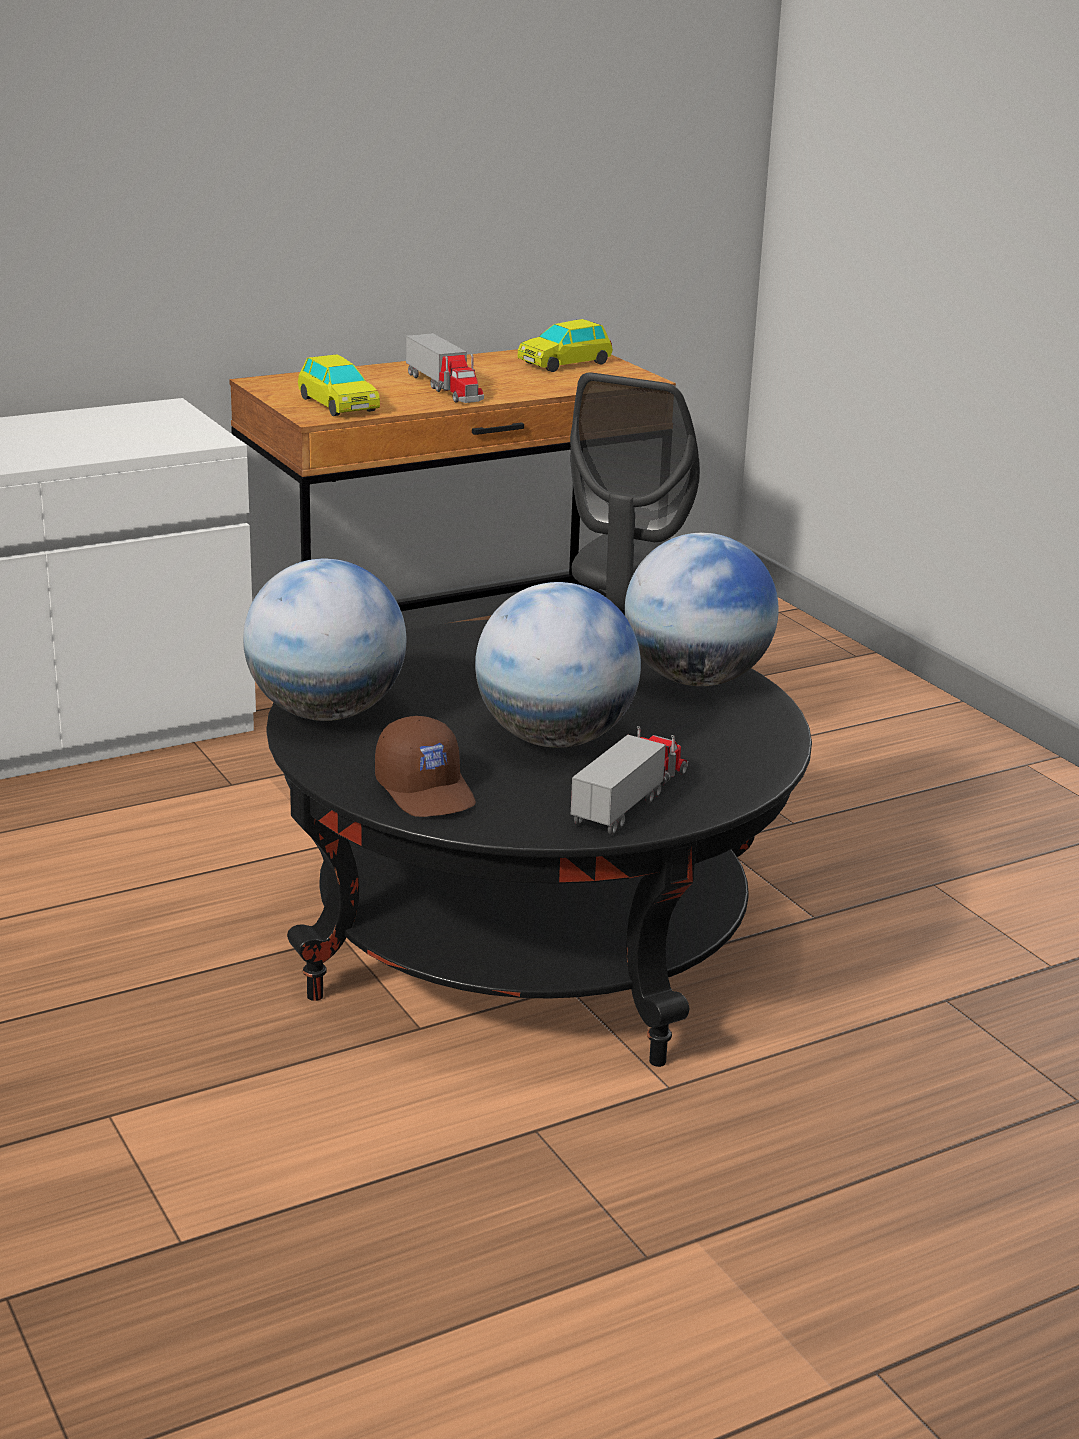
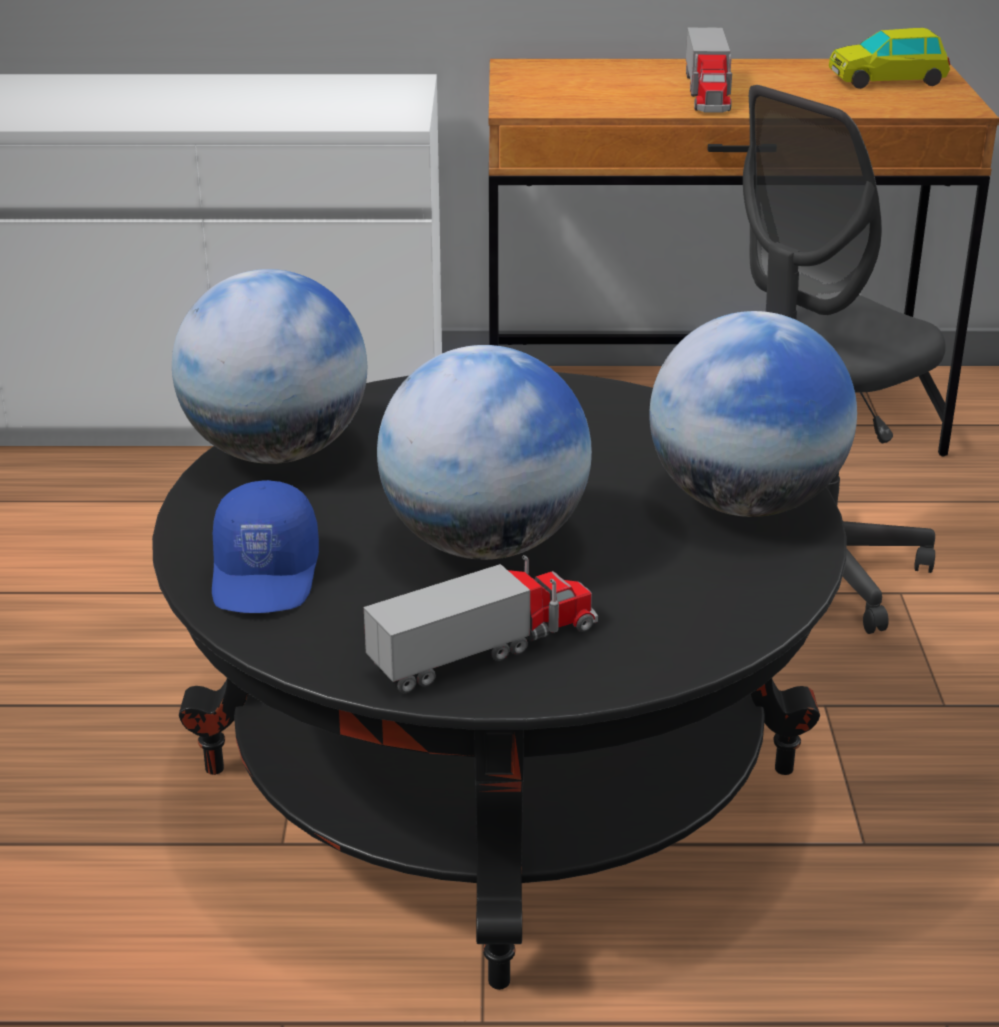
camera: 30 degrees right, 5 degrees up
(338, 405) = (561, 98): toy car -> none
(427, 790) = (267, 575): brown cap -> blue cap

